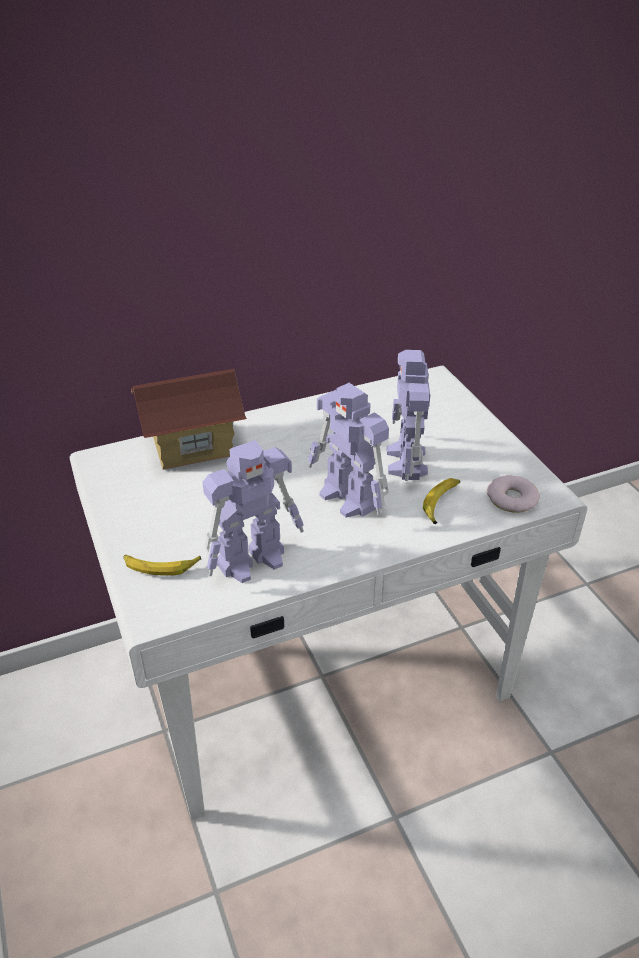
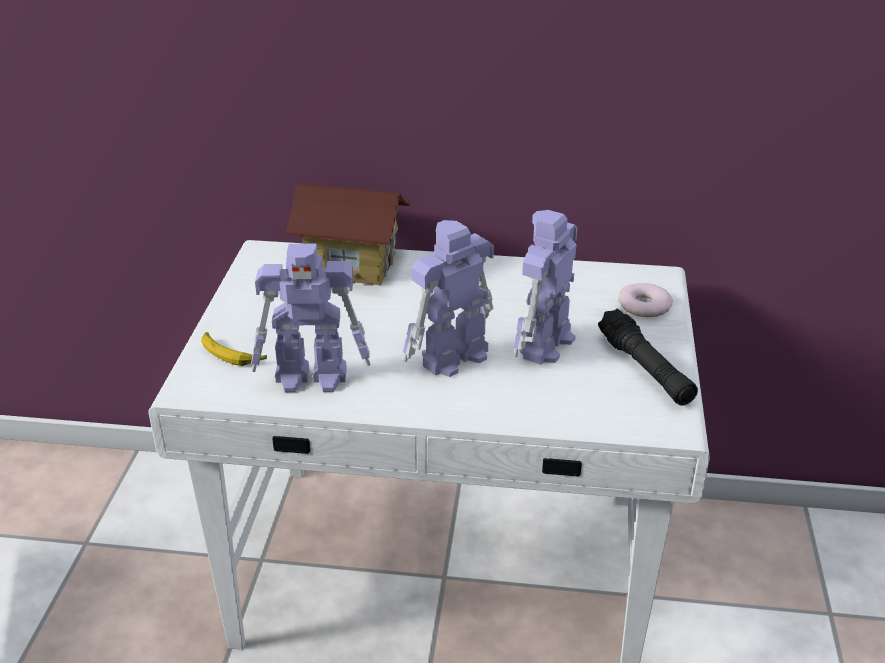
camera: 30 degrees right, 5 degrees down
(349, 499) = (452, 358): toy robot -> toy robot turned 60 degrees clockwise
(441, 503) = (541, 394): banana -> none
(492, 456) = (645, 369): none -> black flashlight
(511, 498) = (624, 415): donut -> donut (643, 305)

